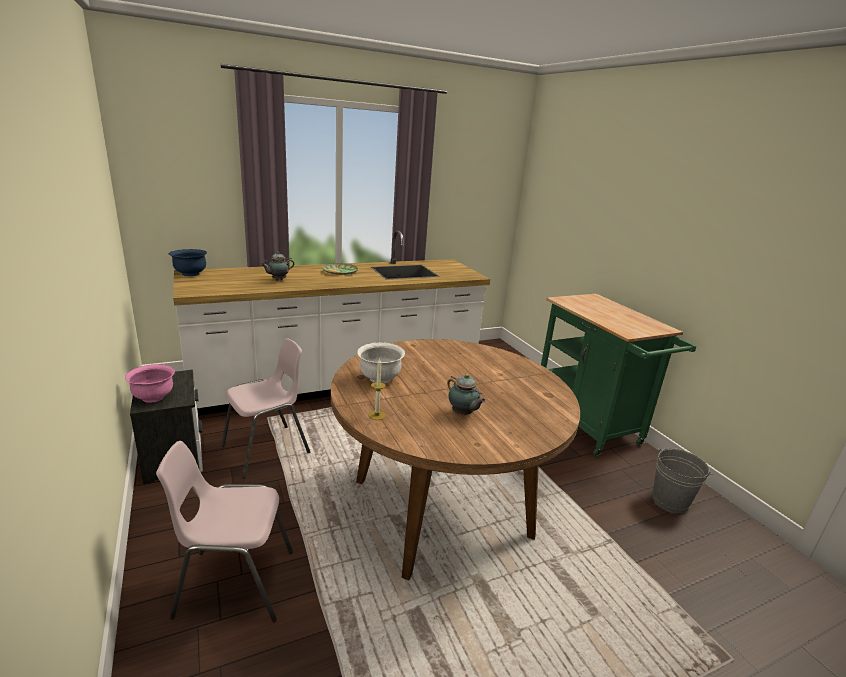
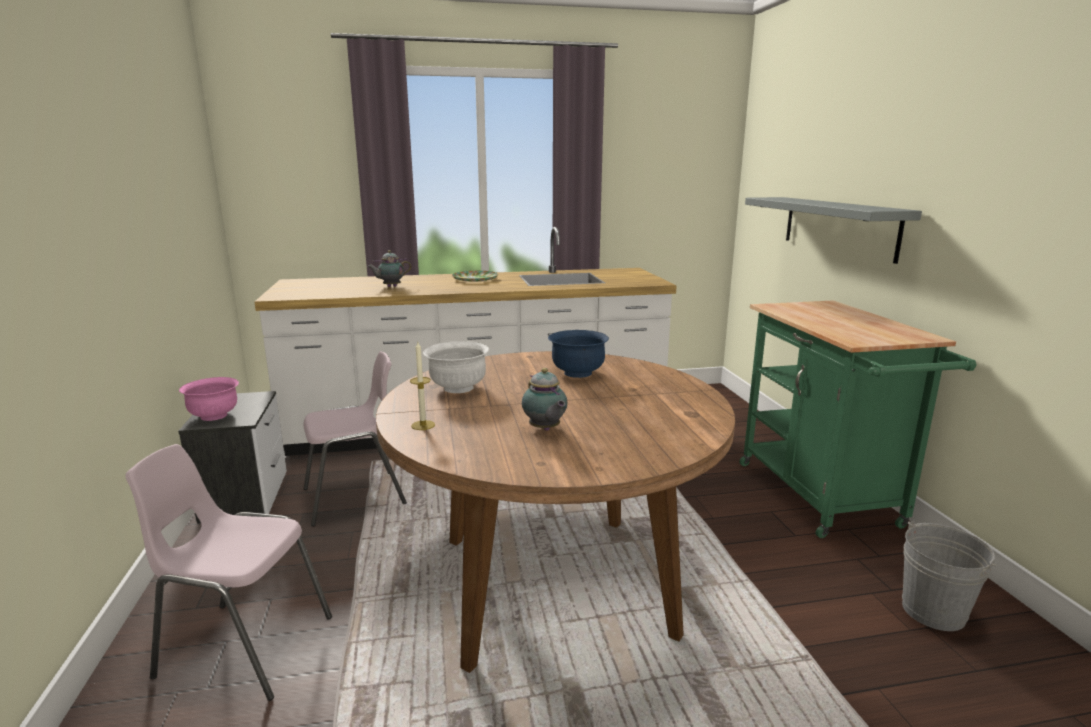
camera: 15 degrees right, 5 degrees down
(190, 274) = (294, 282): blue bowl -> blue bowl (577, 373)
(600, 243) = (838, 226): none -> grey shelf

